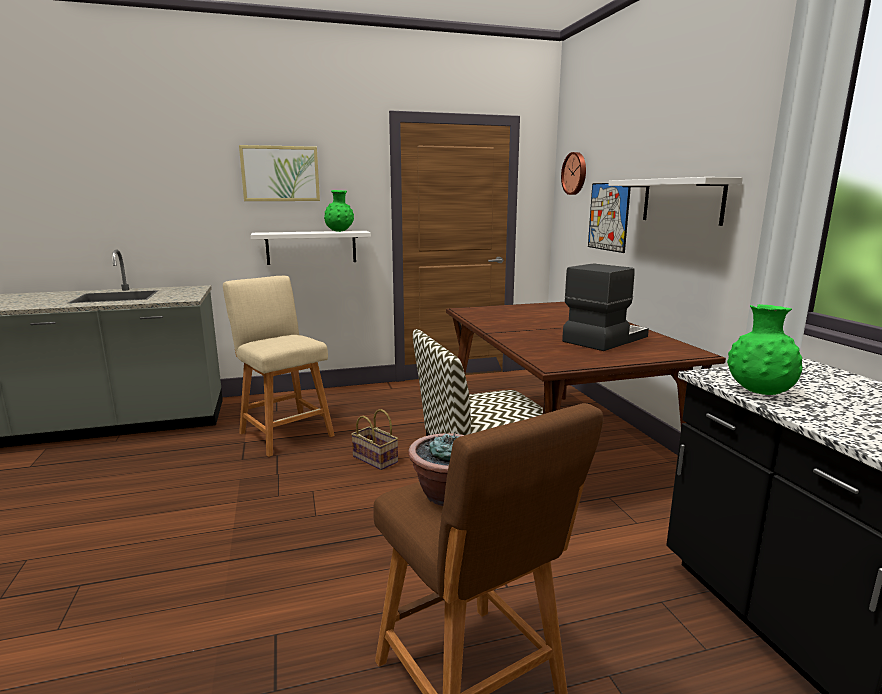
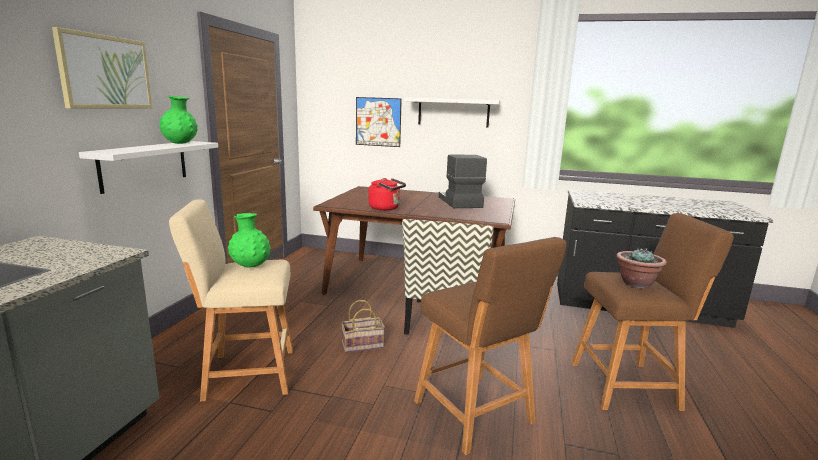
camera: 60 degrees left, 0 degrees up
(296, 556) = (477, 415): none -> brown stool
(492, 324) = (386, 208): none -> red kettle
(575, 173) = (330, 88): wall clock -> none
(759, 393) = (612, 203): green vase -> green vase (251, 266)

